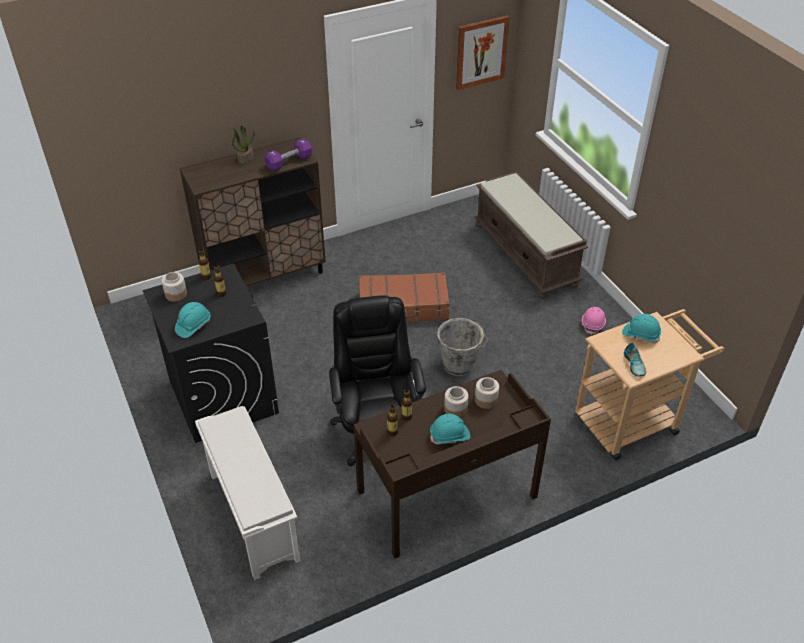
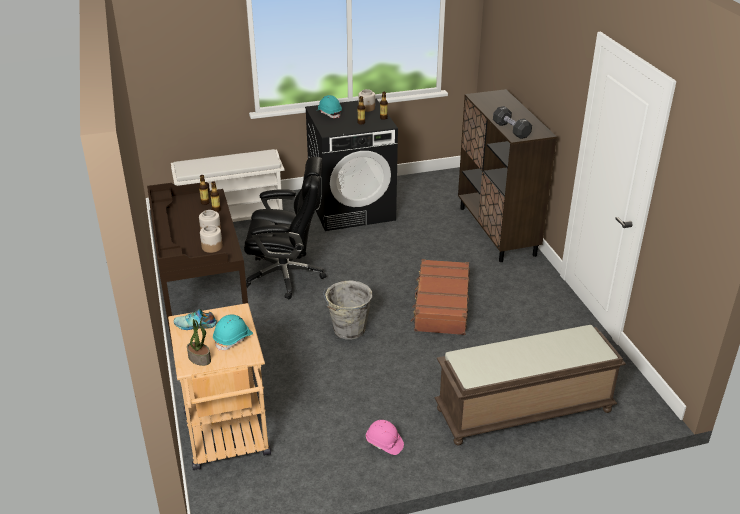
camera: 100 degrees right, 10 degrees down
(245, 158) = (518, 113): potted plant -> potted plant (200, 358)
(289, 162) = (511, 130): purple dumbbell -> black dumbbell
(450, 436) = (185, 226): turquoise hard hat -> none
(481, 52) = (694, 202): picture -> none

